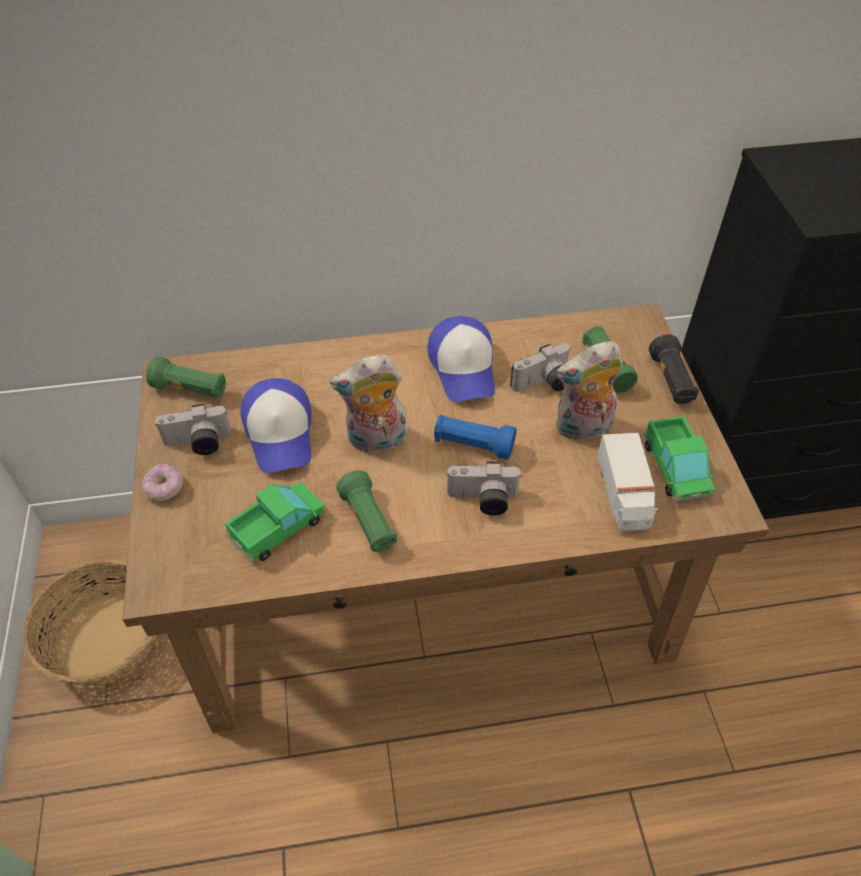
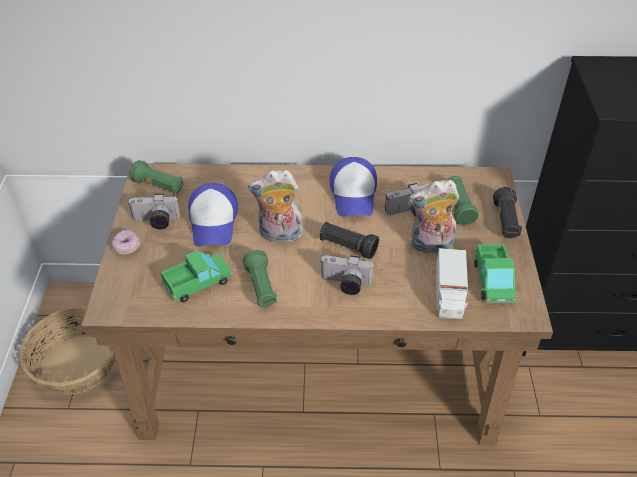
camera: 10 degrees right, 5 degrees down
(473, 445) = (347, 247): blue flashlight -> black flashlight

